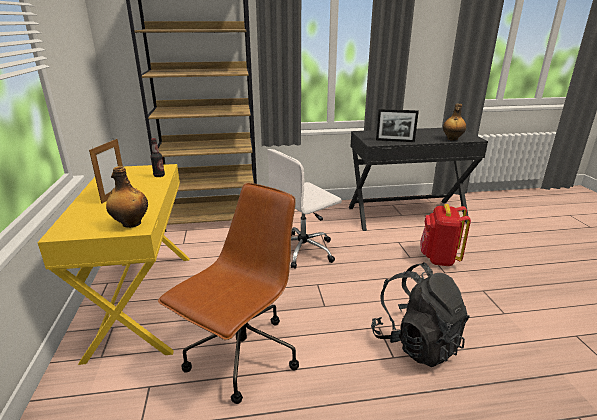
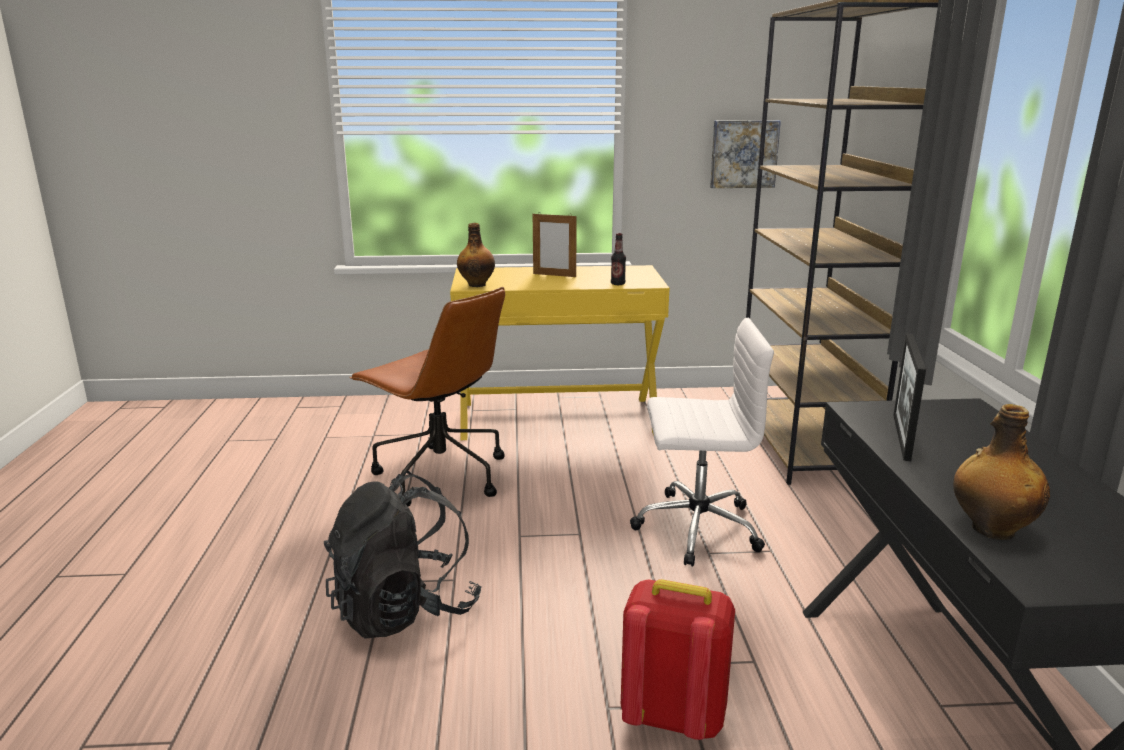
camera: 95 degrees right, 5 degrees down
(83, 73) = (743, 154): none -> picture
(304, 250) = (695, 527): white office chair -> white office chair turned 120 degrees clockwise

